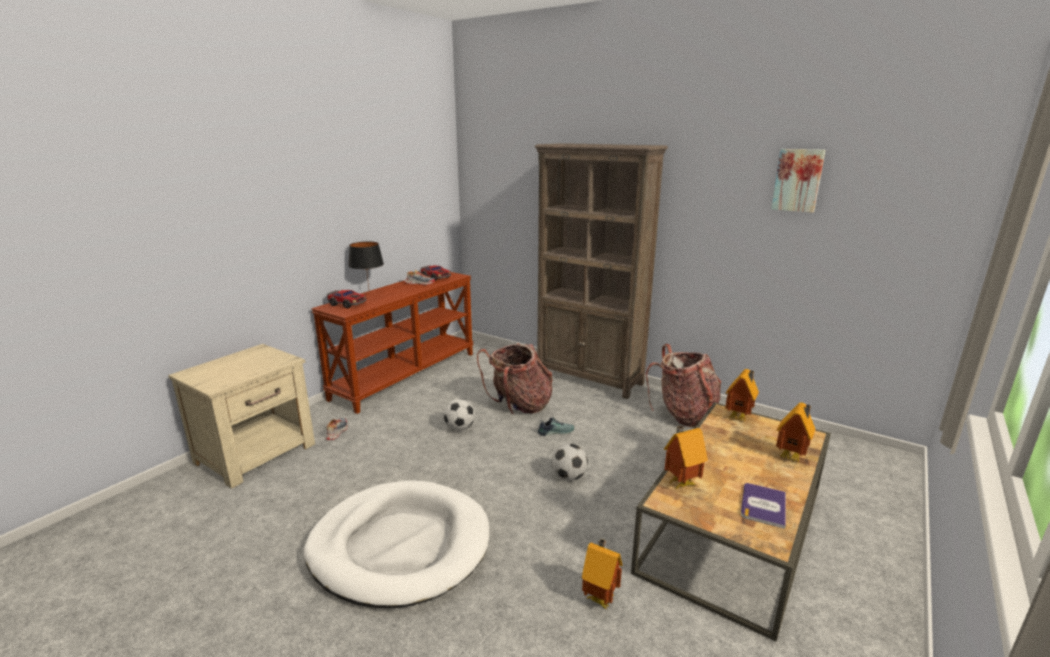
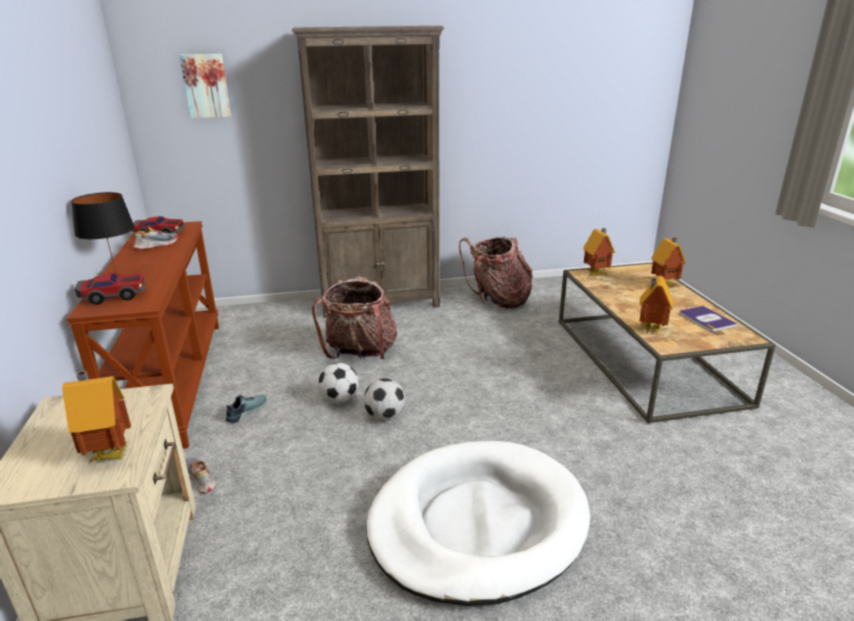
camera: 45 degrees left, 5 degrees up
(555, 431) = (430, 358): shoe -> shoe (245, 411)
(569, 477) = (502, 386): football -> football (385, 416)
(600, 598) = (658, 450): toy house -> toy house (109, 454)
(797, 180) = (553, 55): picture -> picture (206, 86)

